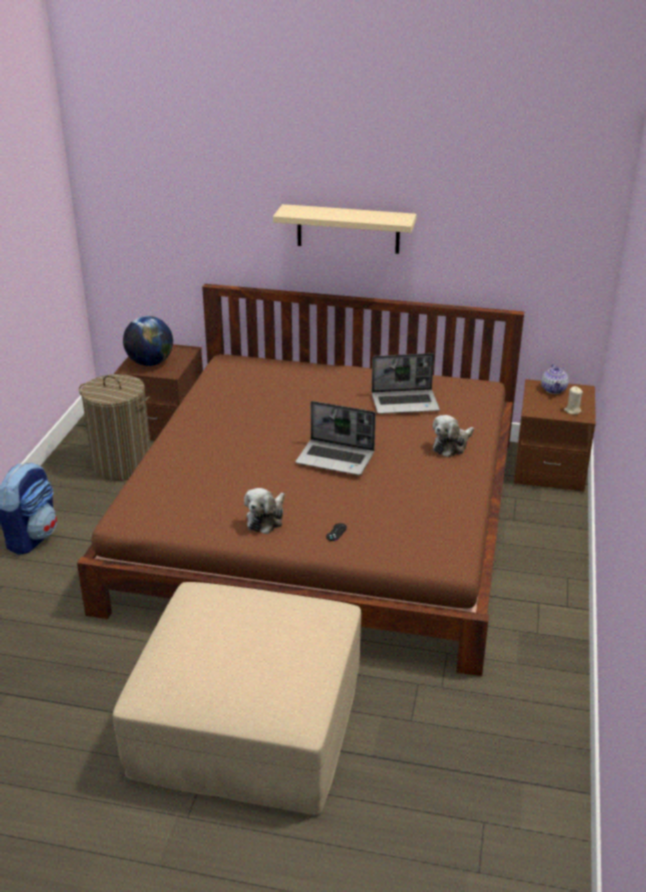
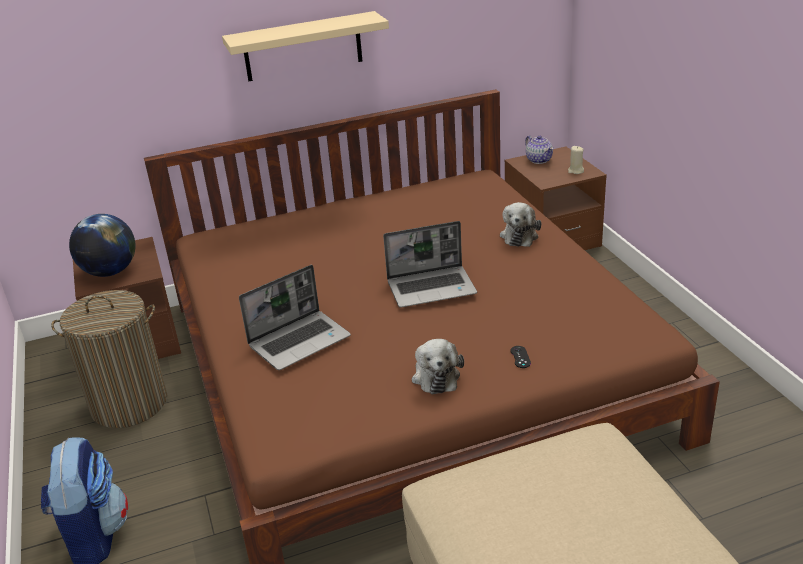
camera: 30 degrees left, 0 degrees up
(405, 403) = (431, 214): laptop -> laptop (300, 341)

